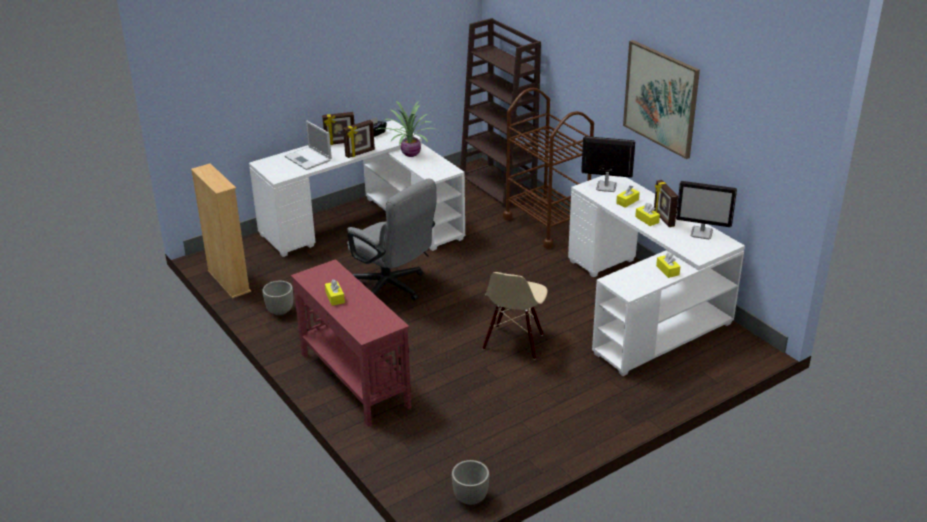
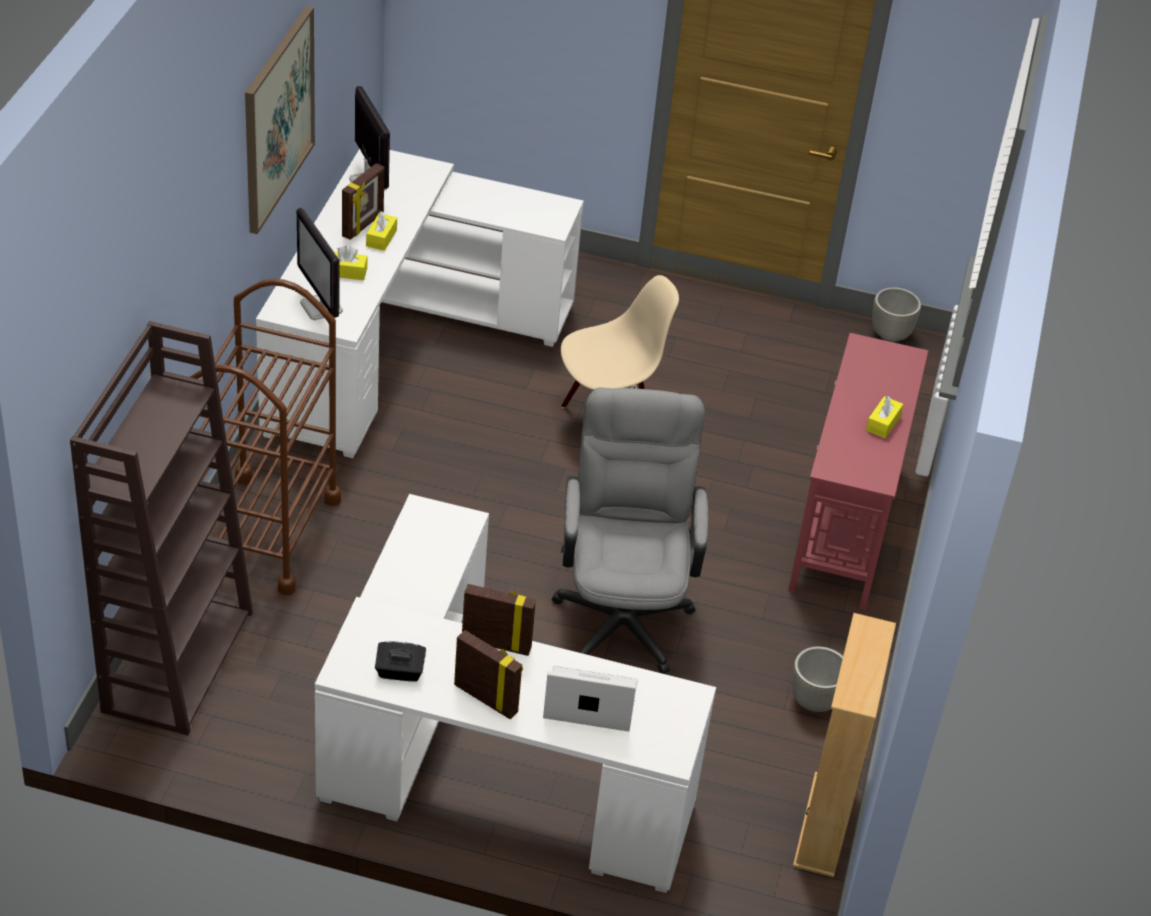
camera: 135 degrees left, 10 degrees up
(309, 159) = (588, 701): laptop -> laptop turned 90 degrees counterclockwise
(410, 154) = (414, 595): potted plant -> none
(667, 270) = (479, 193): yellow tissue box -> none

